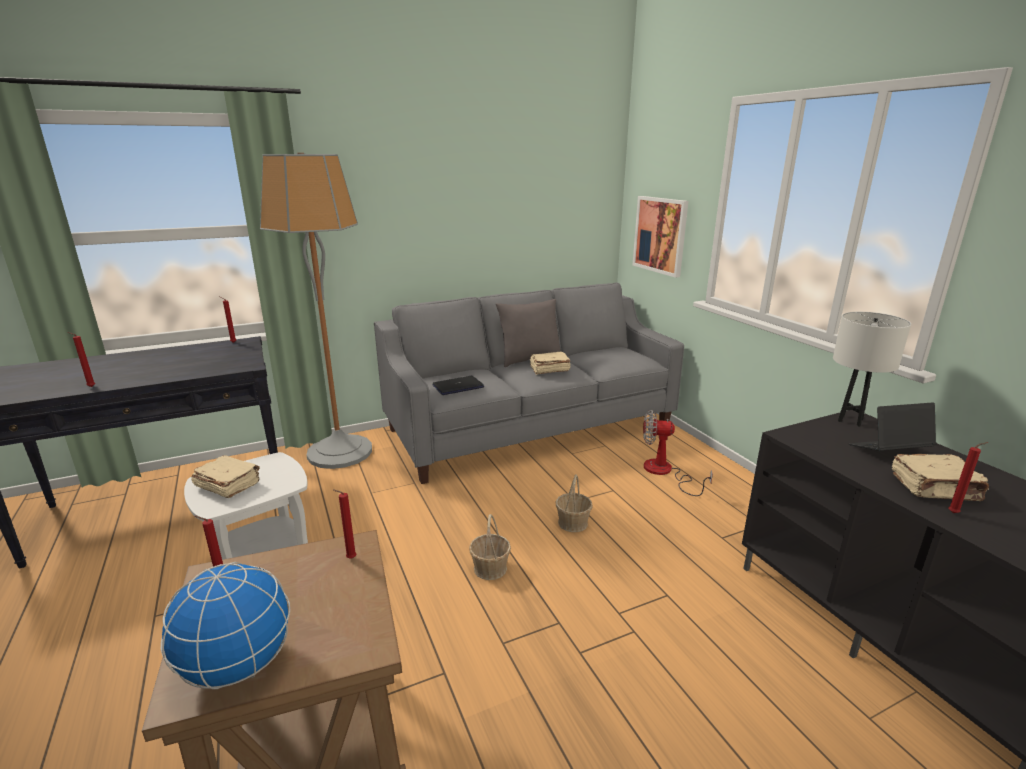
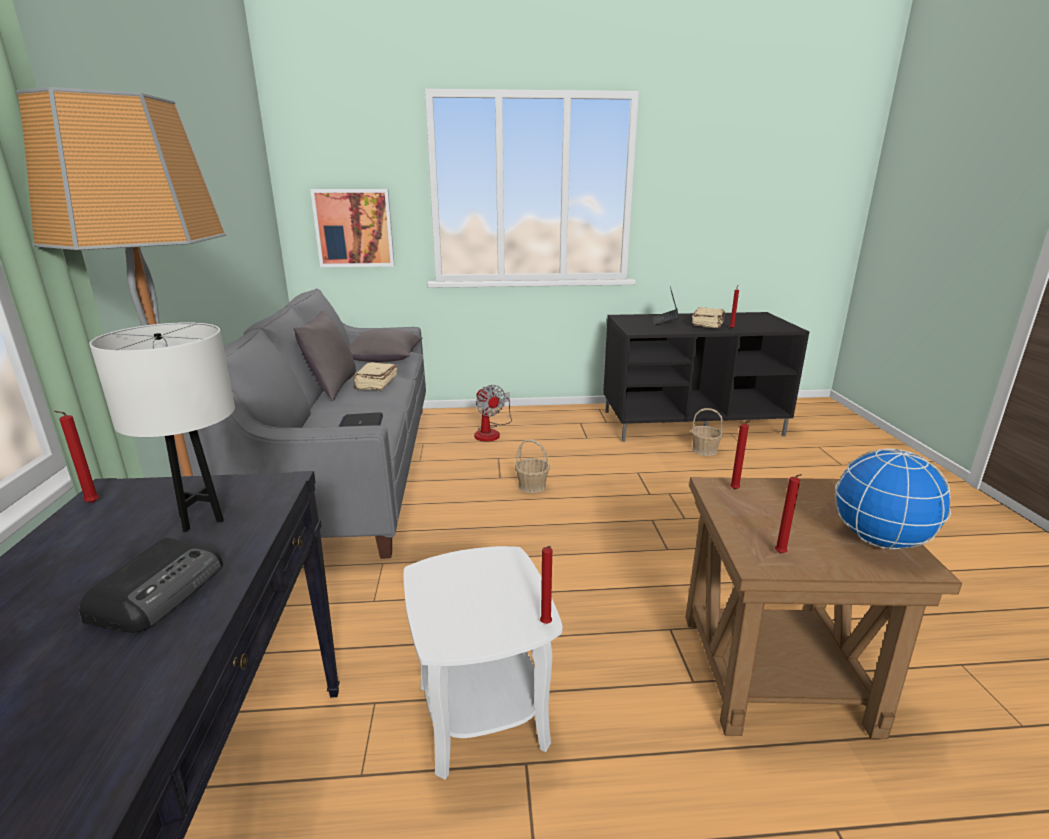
camera: 70 degrees left, 0 degrees up
(90, 387) = (158, 670): red candle -> red candle (546, 625)
(148, 373) = (160, 591): none -> radio
(228, 485) = (478, 612): beige book -> none
(490, 568) = (572, 538): basket -> basket (704, 450)
(612, 359) = (385, 360): none -> grey pillow
(665, 472) = (491, 432): fan -> fan turned 60 degrees counterclockwise
(850, 420) = (623, 318): white table lamp -> white table lamp (201, 518)

